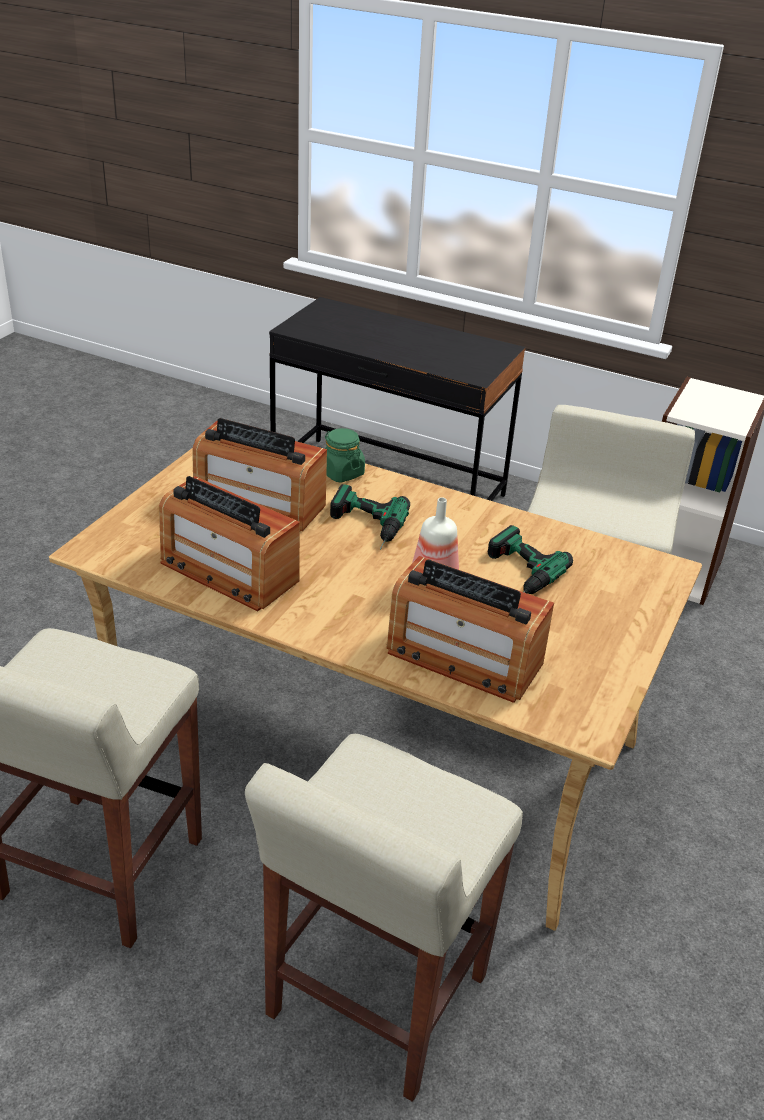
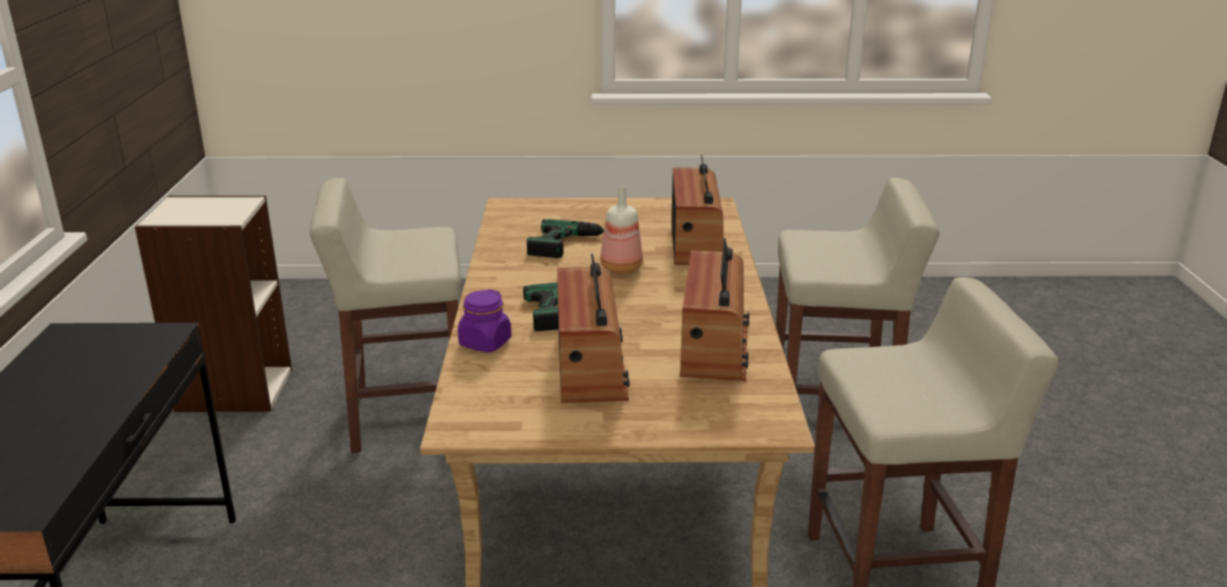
camera: 115 degrees left, 10 degrees down
(341, 473) = (485, 343): green jar -> purple jar

